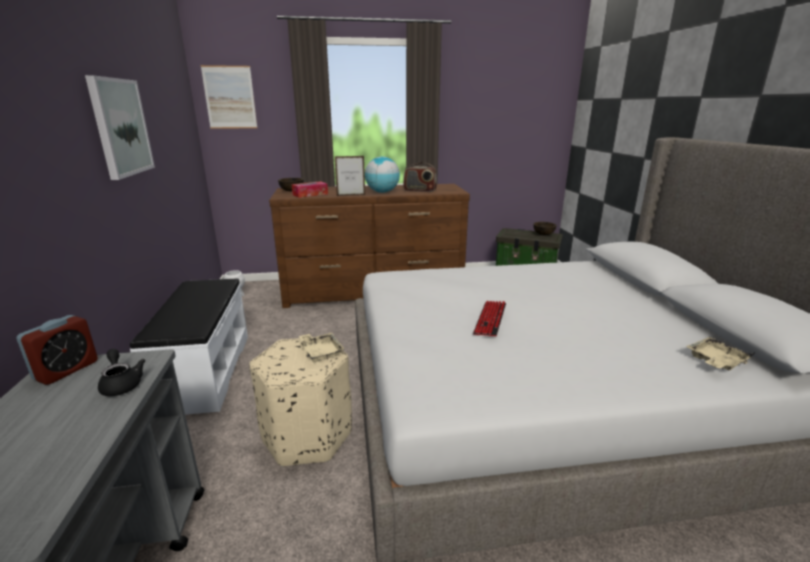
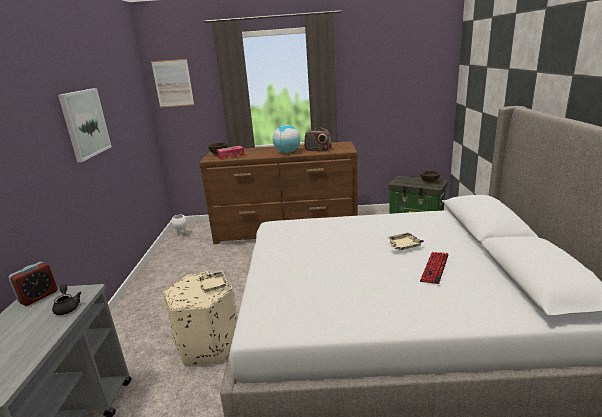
camera: 10 degrees right, 0 degrees up
(204, 372) = (148, 294): white bench -> none
(351, 195) = (261, 156): picture frame -> none
(490, 319) = (335, 263): keyboard -> keyboard (434, 268)
(715, 361) = (495, 302): beige tray -> beige tray (403, 246)

